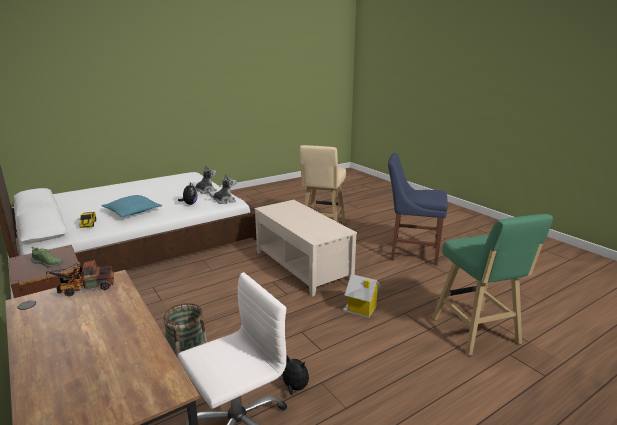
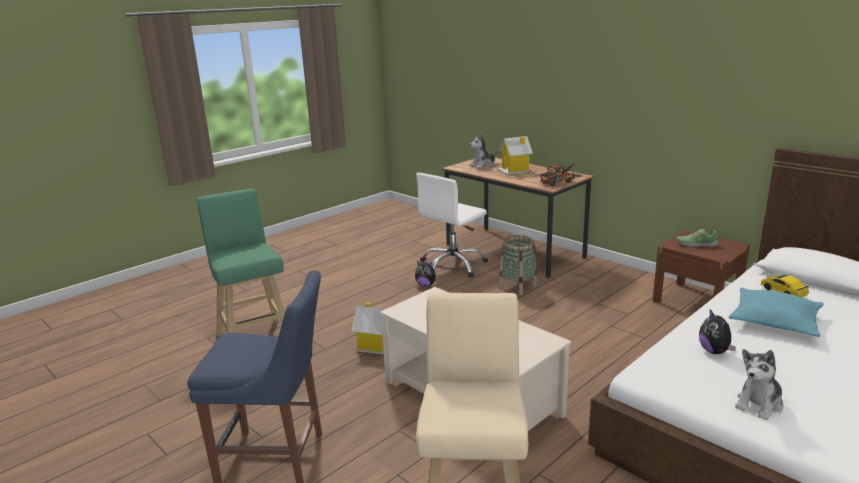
camera: 170 degrees right, 0 degrees up
(85, 342) = (514, 171): none -> toy house
(225, 201) = (663, 371): plush toy -> plush toy (483, 165)

